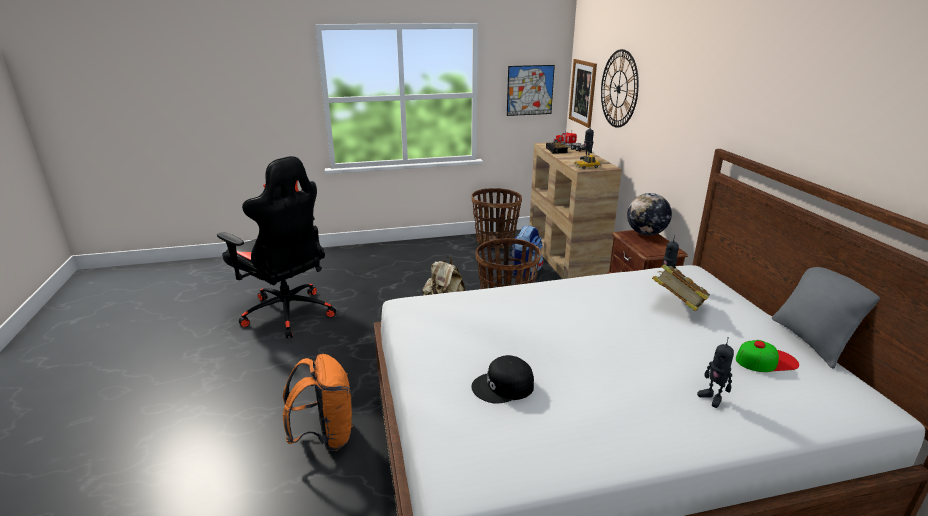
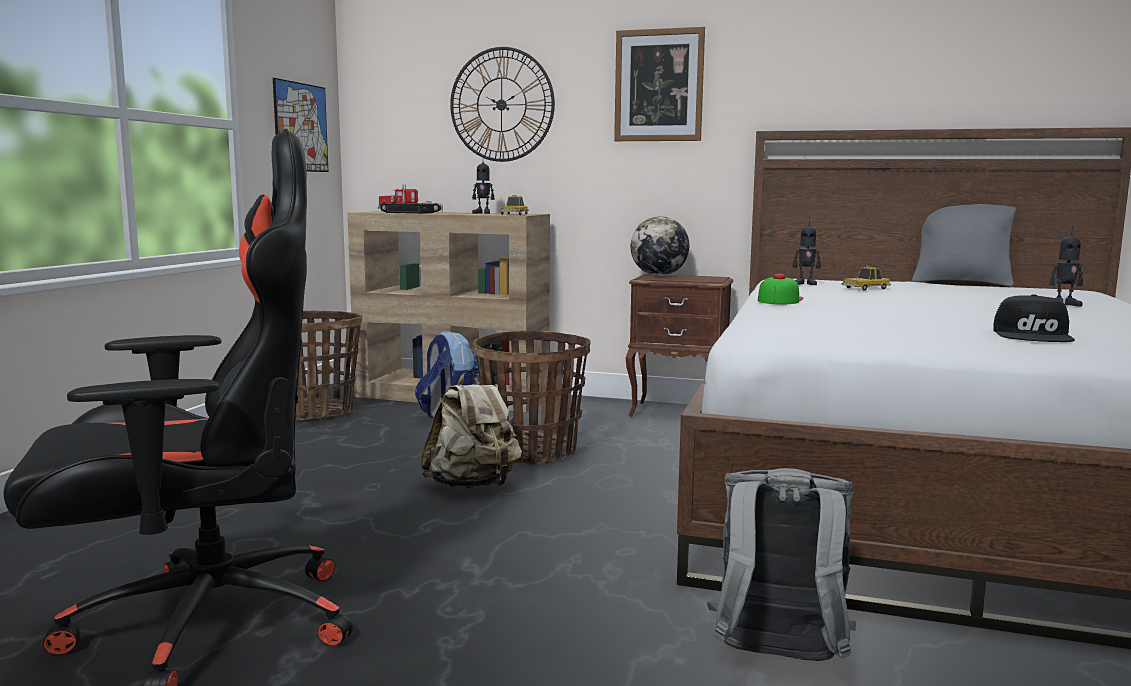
camera: 60 degrees left, 15 degrees down
(325, 436) = (777, 660): orange backpack -> grey backpack
(583, 92) = (392, 129): picture -> picture (659, 85)
(677, 306) = (865, 288): book -> toy car
(766, 360) = (995, 291): cap -> cap (779, 299)

